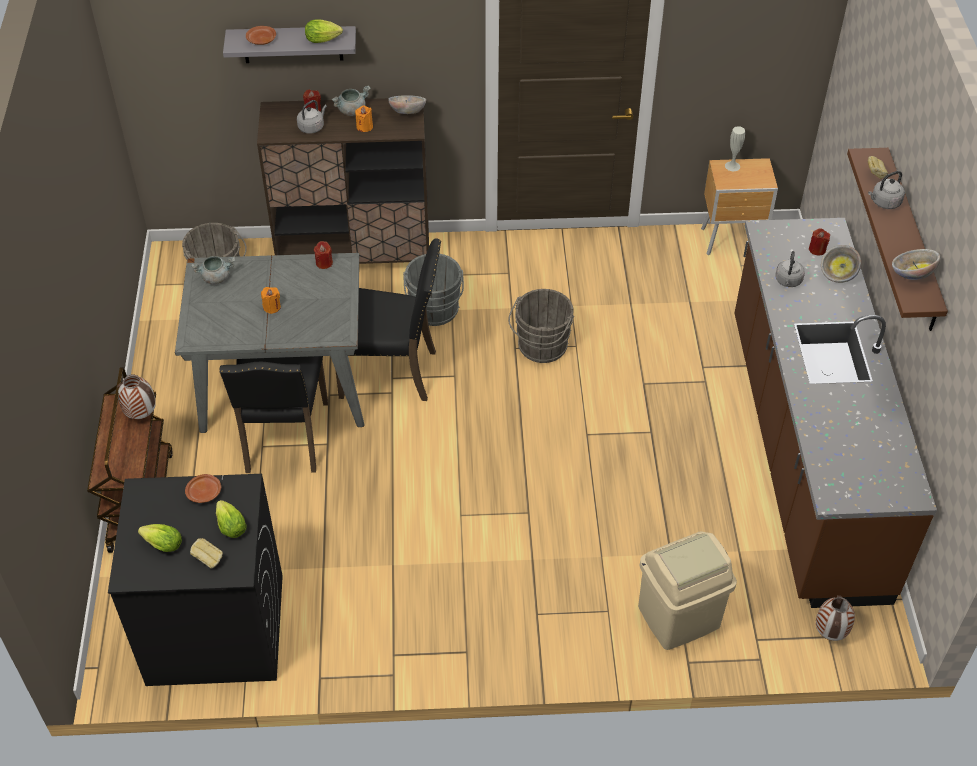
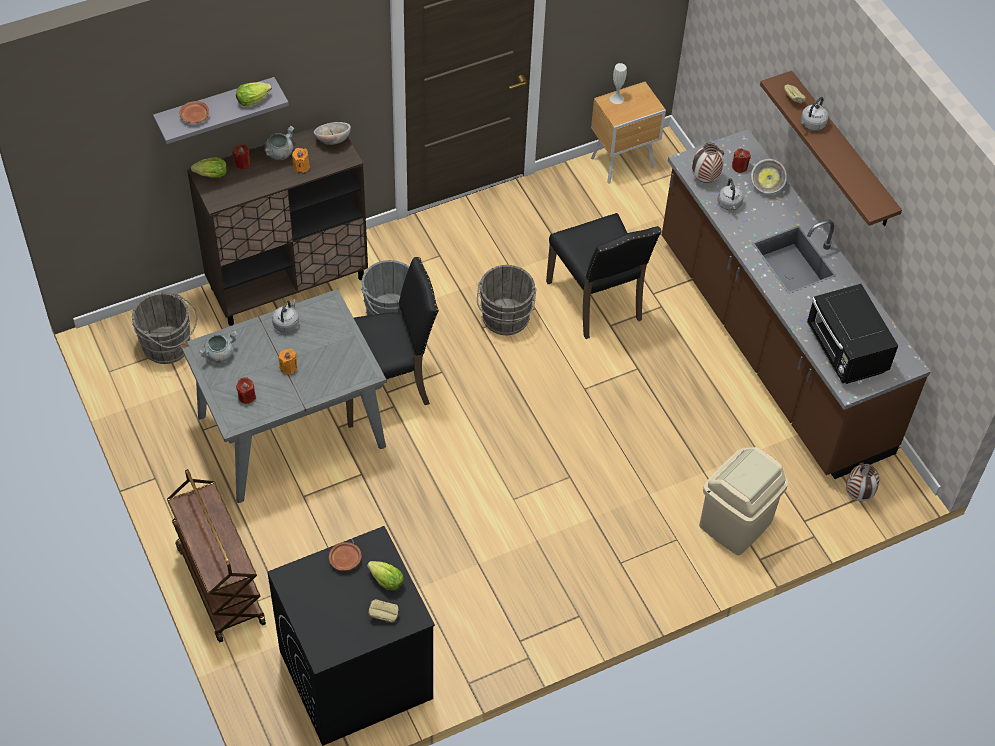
camera: 25 degrees left, 5 degrees up
(141, 416) = (215, 508): vase -> vase (704, 180)
(161, 544) = (335, 617): lettuce -> lettuce (209, 175)
(284, 439) = (319, 482): black chair -> black chair (597, 301)
(312, 127) = (252, 181): grey kettle -> grey kettle (286, 323)
(324, 263) = (311, 309): red candle -> red candle (247, 396)
(846, 460) = (845, 351): none -> black microwave
(911, 274) = (861, 185): bowl -> none

